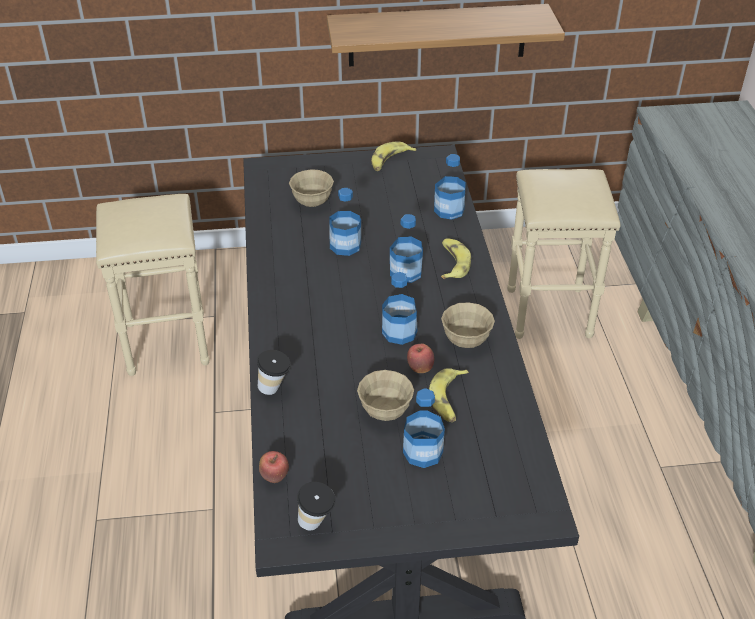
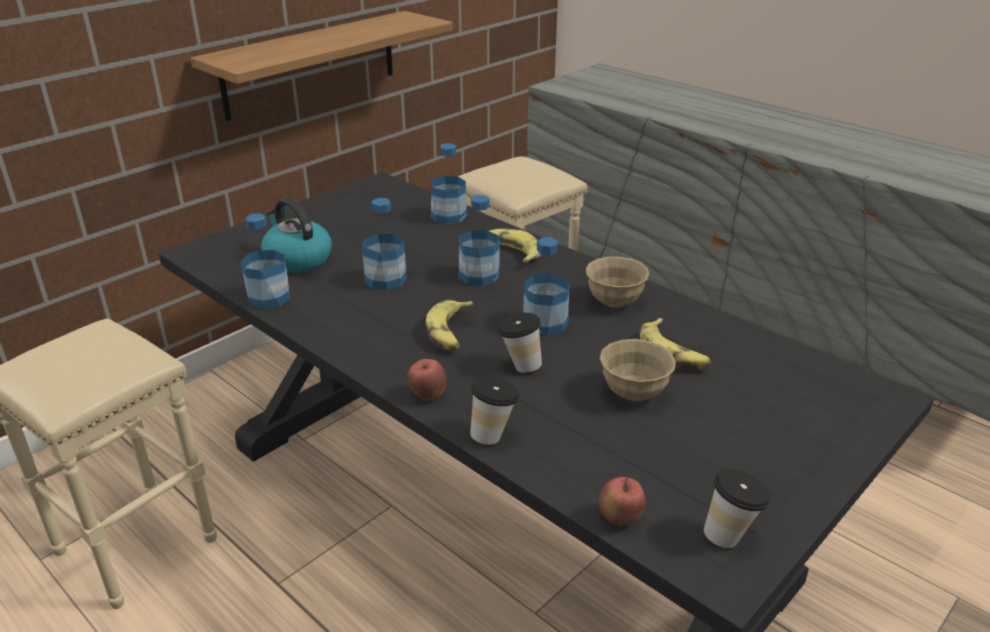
camera: 40 degrees left, 10 degrees down
(312, 202) = (297, 259): beige bowl -> kettle
(344, 353) = (519, 366): none -> cup
(390, 161) = (335, 202): banana -> banana (450, 333)
(420, 368) = (609, 342): apple -> apple (427, 395)
(423, 452) = (719, 407): bottle -> bottle (269, 297)

